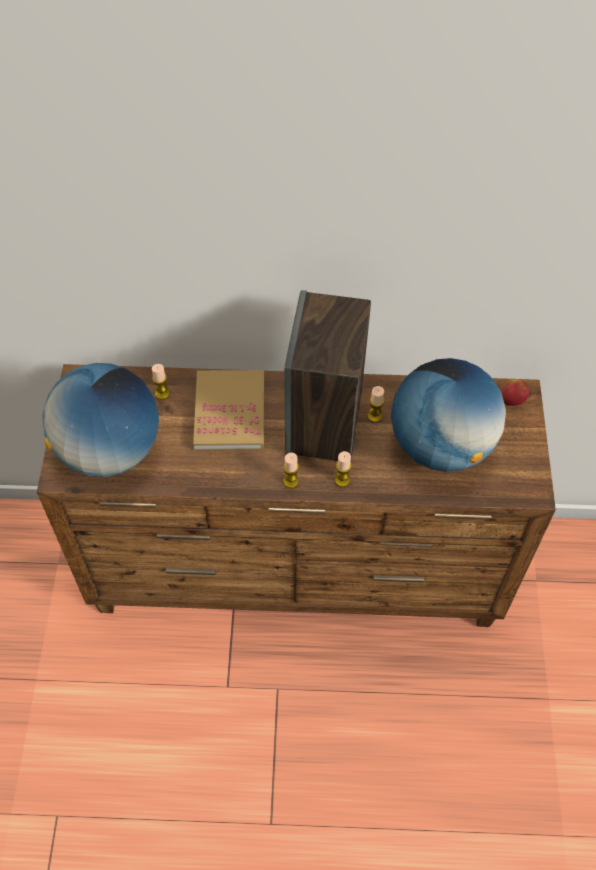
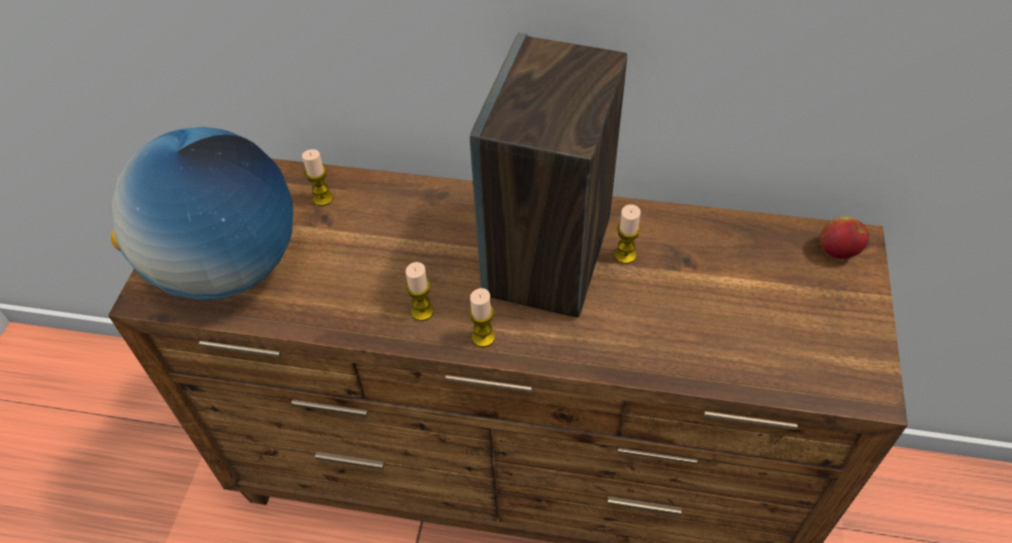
camera: 10 degrees right, 5 degrees down
(230, 412) = (412, 232): book -> none
(342, 480) = (562, 343): candle -> candle (422, 311)
(440, 445) = (722, 306): globe -> none

